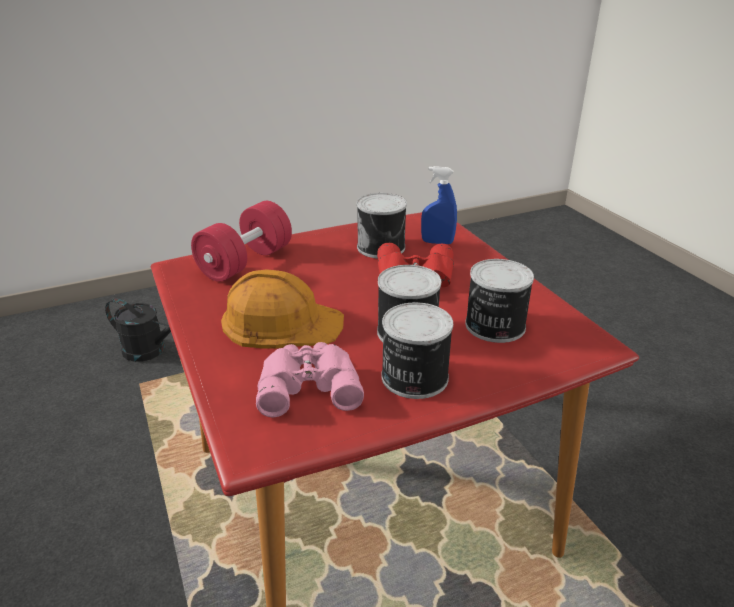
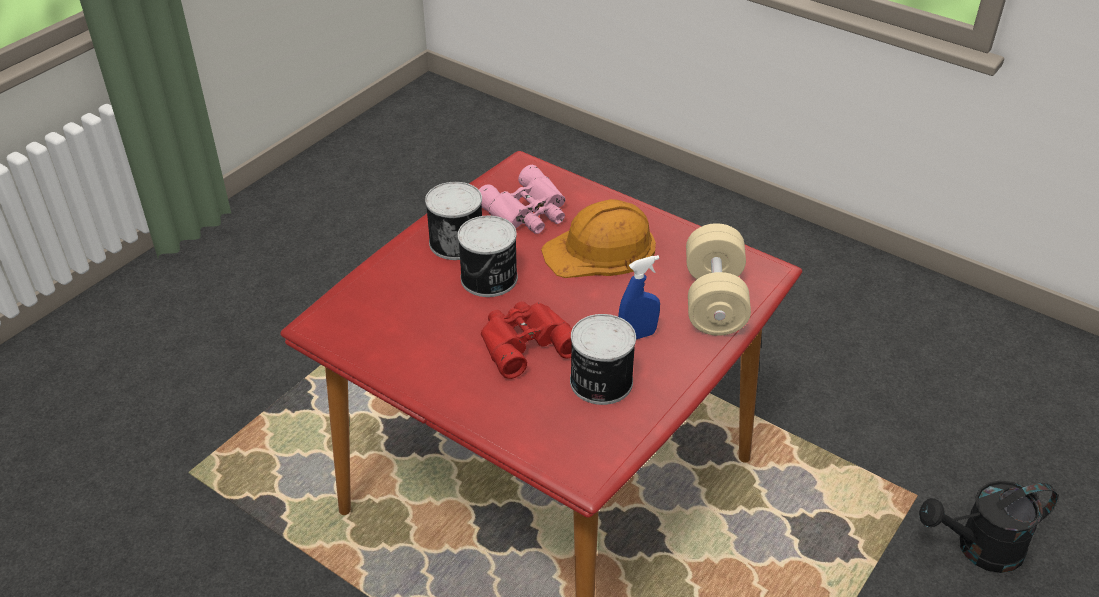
camera: 150 degrees right, 10 degrees up
(245, 262) = (714, 300): red dumbbell -> beige dumbbell
(437, 242) = (543, 419): blue spray bottle -> blue spray bottle (637, 335)
(494, 326) = (417, 312): can -> none

